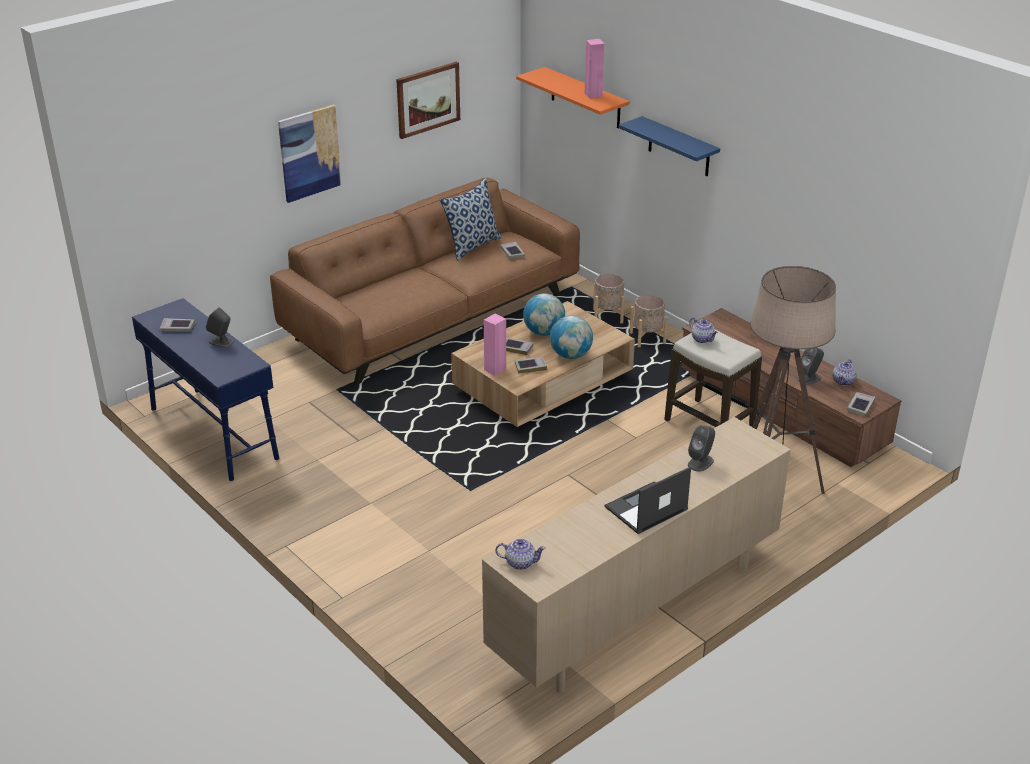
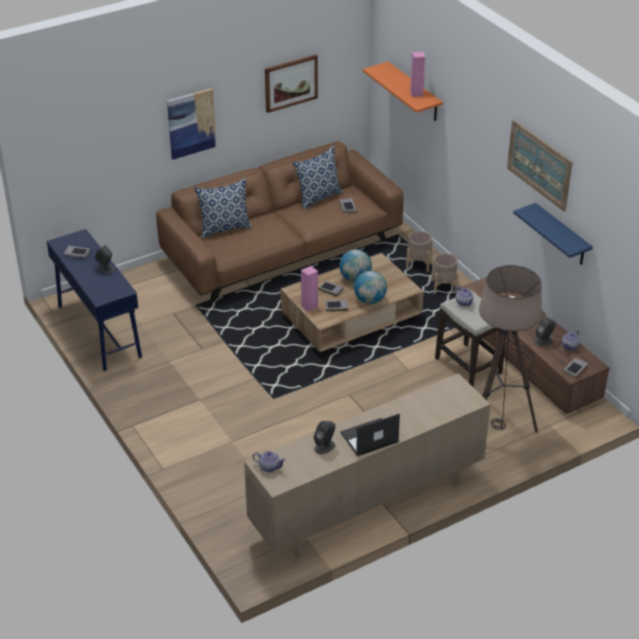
camera: 10 degrees right, 5 degrees up
(362, 289) = (225, 228): none -> pillow
(679, 147) = (474, 145): blue shelf -> blue shelf (562, 235)
(700, 462) = (420, 407): grey speaker -> grey speaker (325, 446)
(781, 150) = (539, 164): none -> picture

